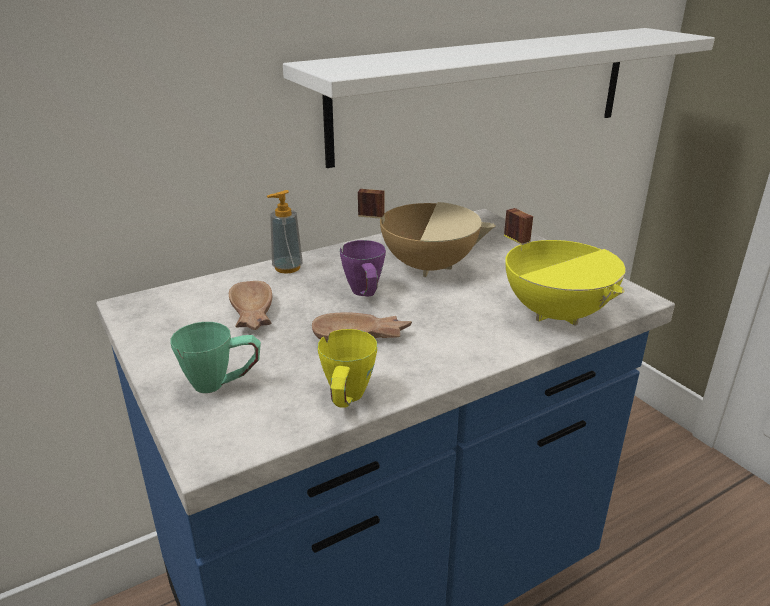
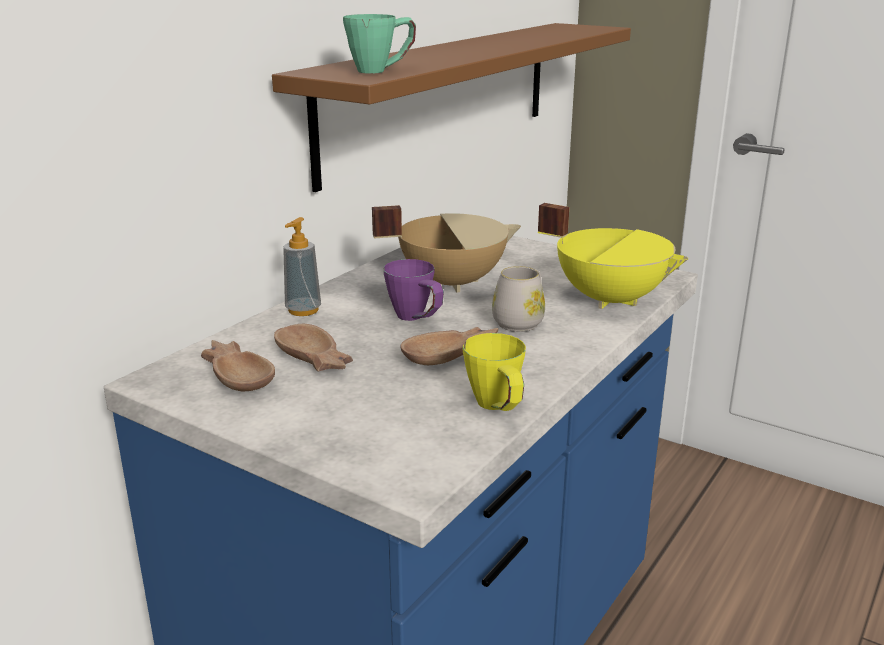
camera: 25 degrees left, 5 degrees down
(188, 314) = (238, 374): none -> brown bowl
(222, 384) = (355, 425): green mug -> green mug (382, 70)
(452, 317) = (521, 321): none -> white mug
(487, 92) = (442, 96): white shelf -> brown shelf

